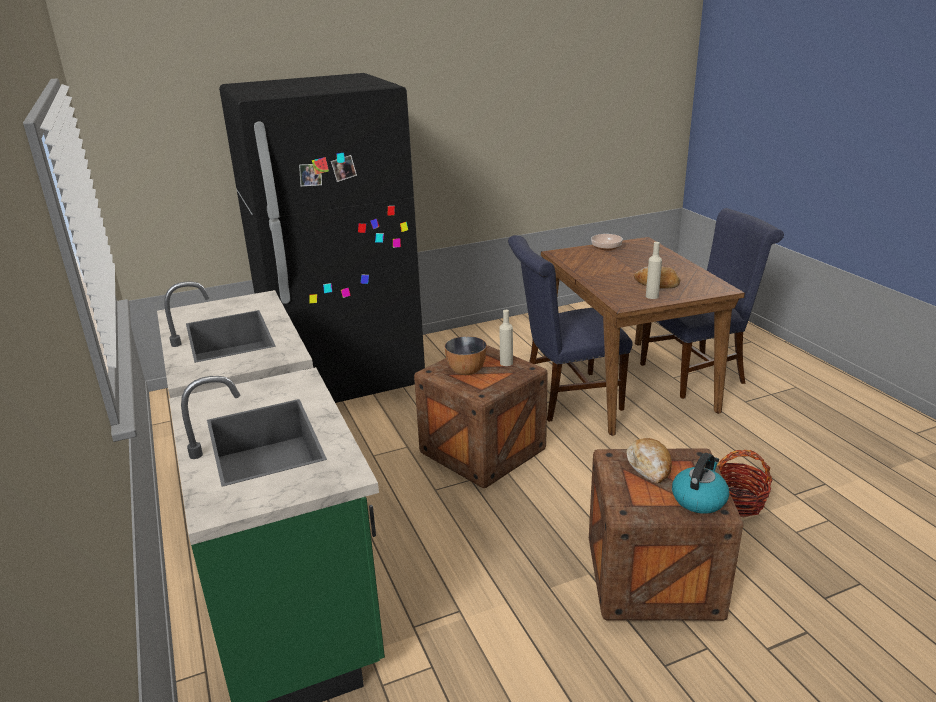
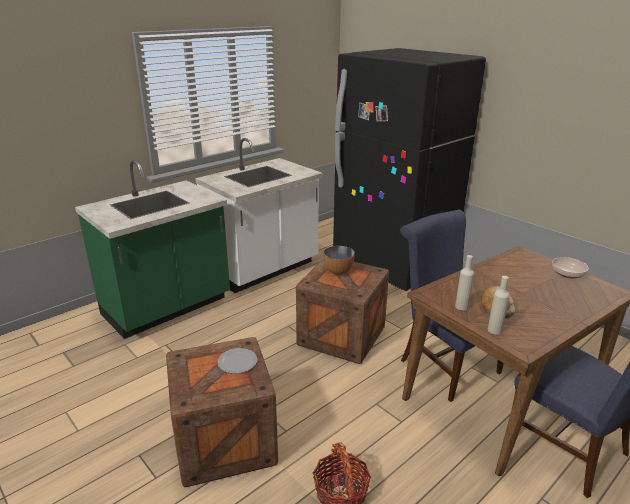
camera: 70 degrees right, 0 degrees up
(506, 363) = (361, 284): beige bottle -> beige bottle (494, 330)
(649, 466) = (237, 362): bread -> plate
(699, 499) = (198, 389): kettle -> none

